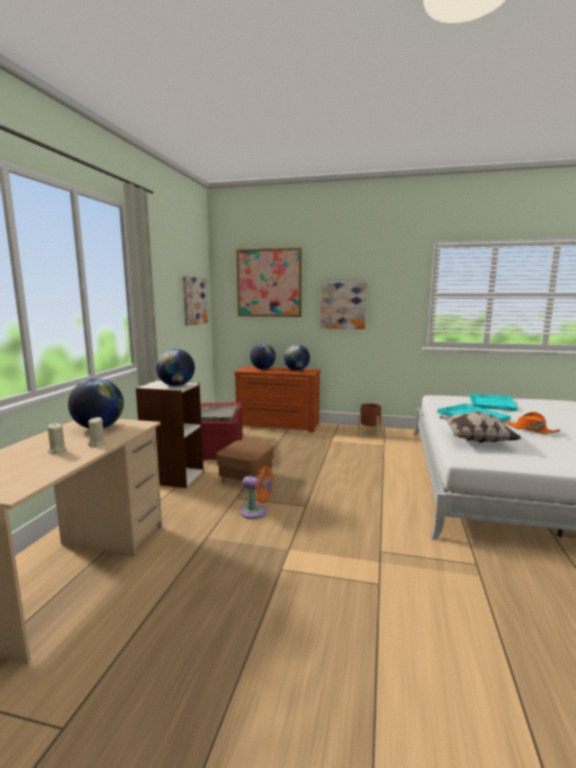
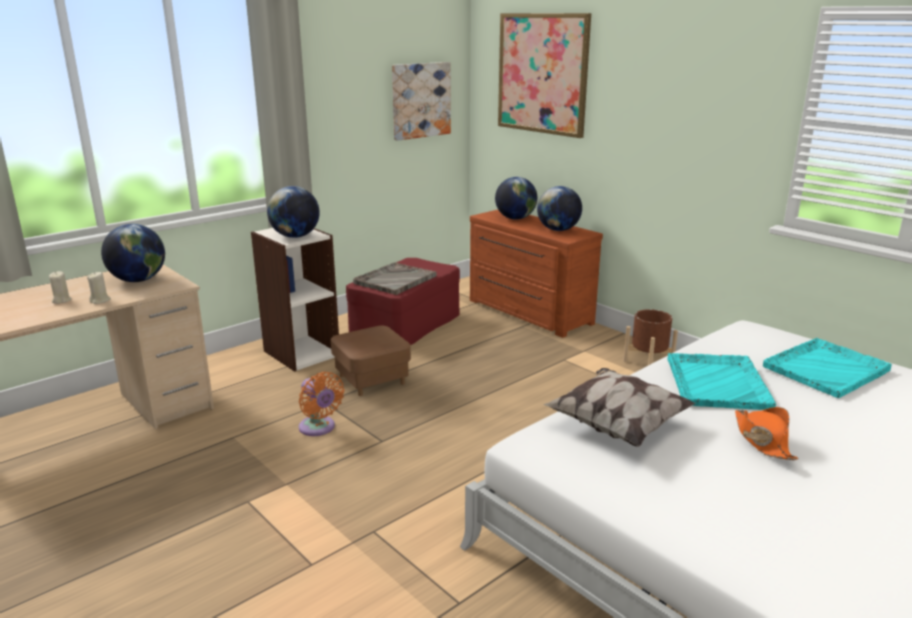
camera: 35 degrees right, 10 degrees up
(343, 305) = (646, 125): picture -> none

